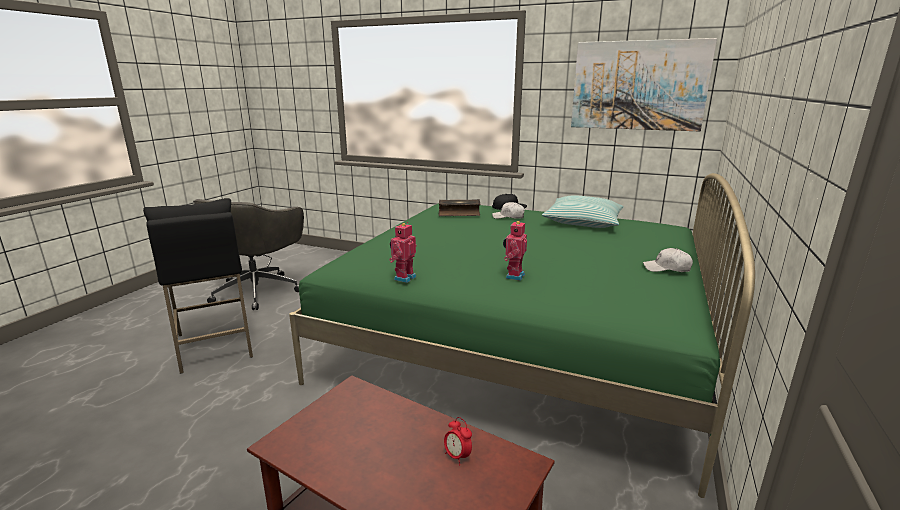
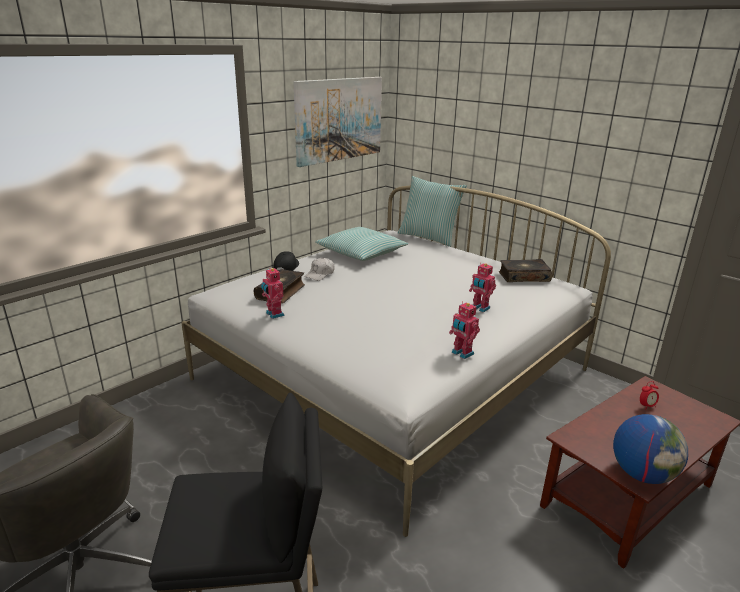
camera: 70 degrees left, 5 degrees up
(295, 444) = (642, 474): none -> globe
(420, 218) = (273, 314): none -> toy robot
(519, 340) = (393, 374): green bed -> white bed
(649, 291) = (523, 277): none -> book
(667, 268) = (486, 260): white cap -> none
(690, 240) = (429, 237): none -> pillow

